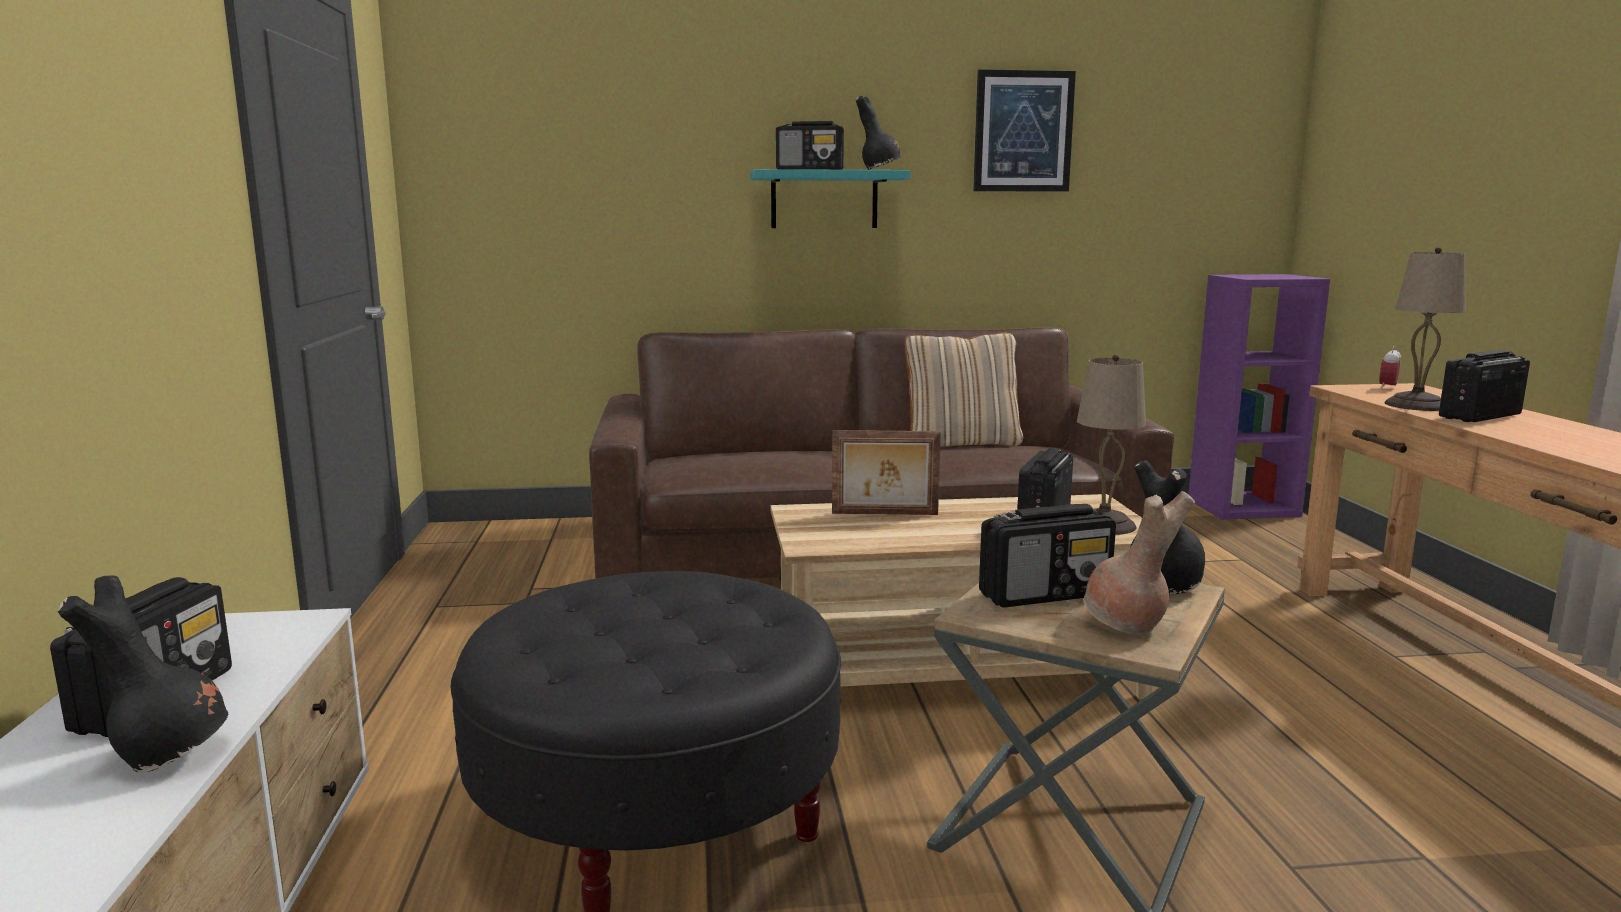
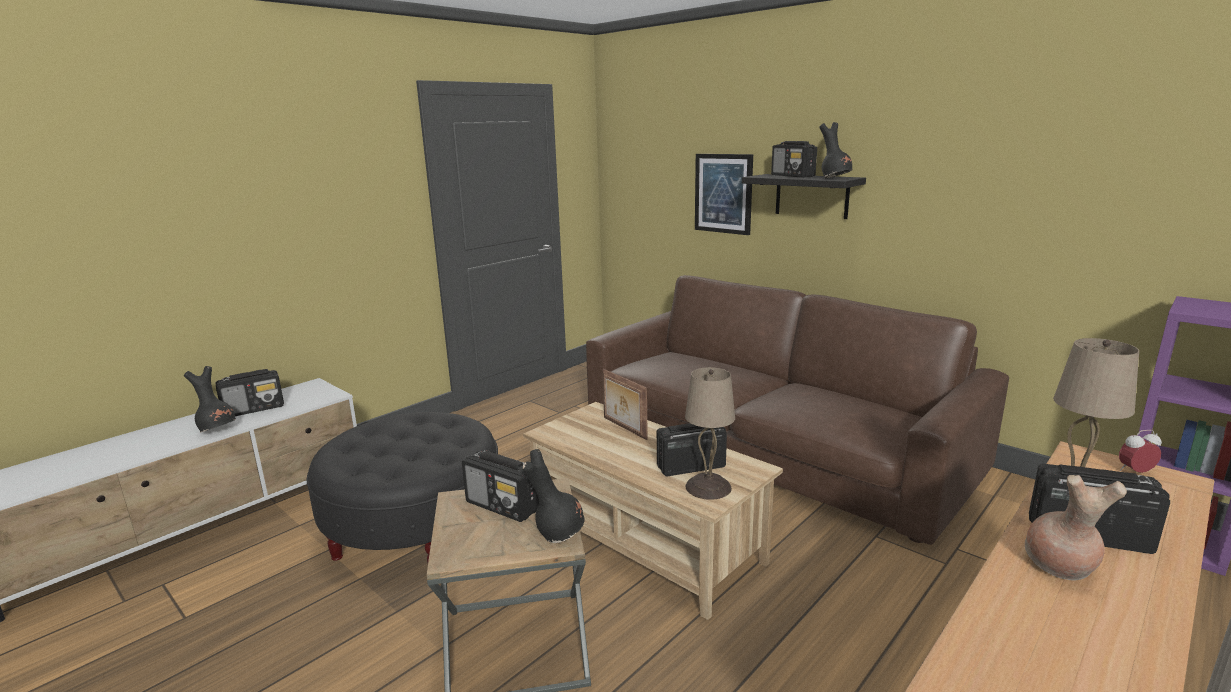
camera: 50 degrees right, 5 degrees up
(824, 200) = (811, 196): turquoise shelf -> black shelf
(962, 444) = (848, 395): beige pillow -> none
(1023, 131) = (979, 145): picture -> picture (723, 193)
(1126, 626) = (477, 541): brown vase -> brown vase (1058, 568)

